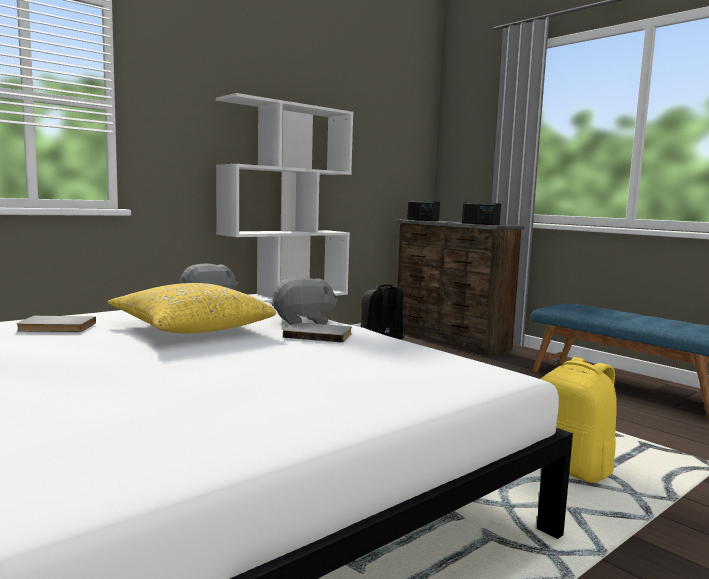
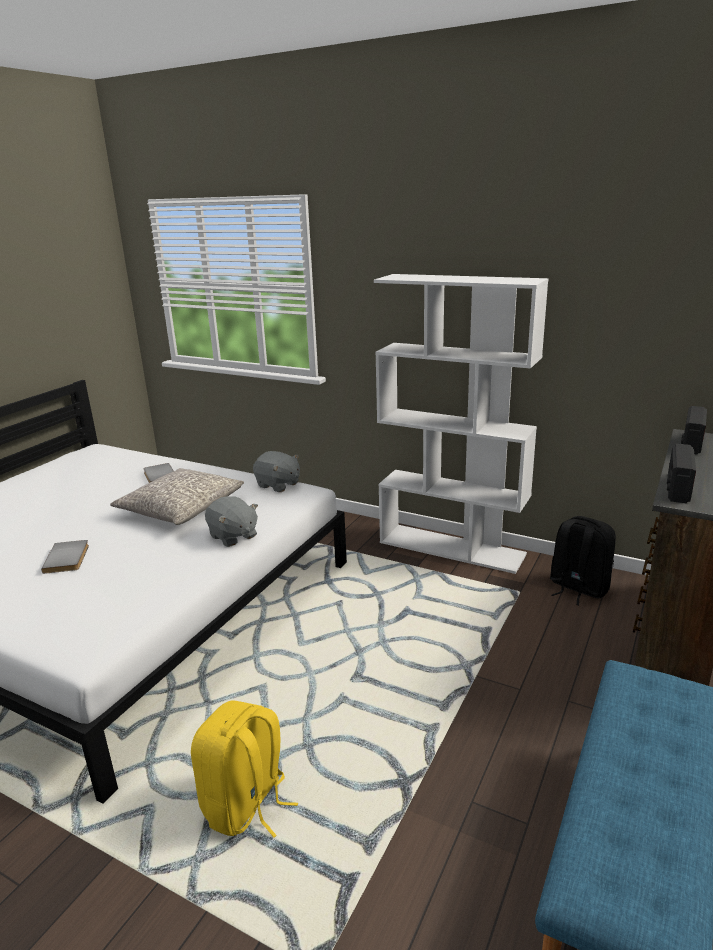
camera: 70 degrees right, 15 degrees up
(190, 328) = (181, 508): yellow pillow -> grey pillow
(318, 335) = (187, 554): grey book -> grey book (68, 558)

